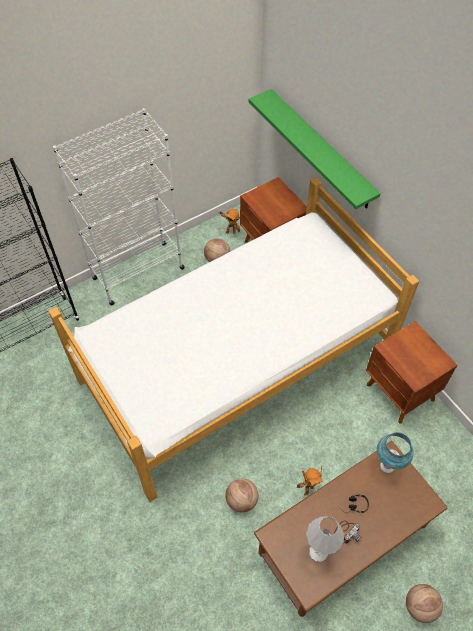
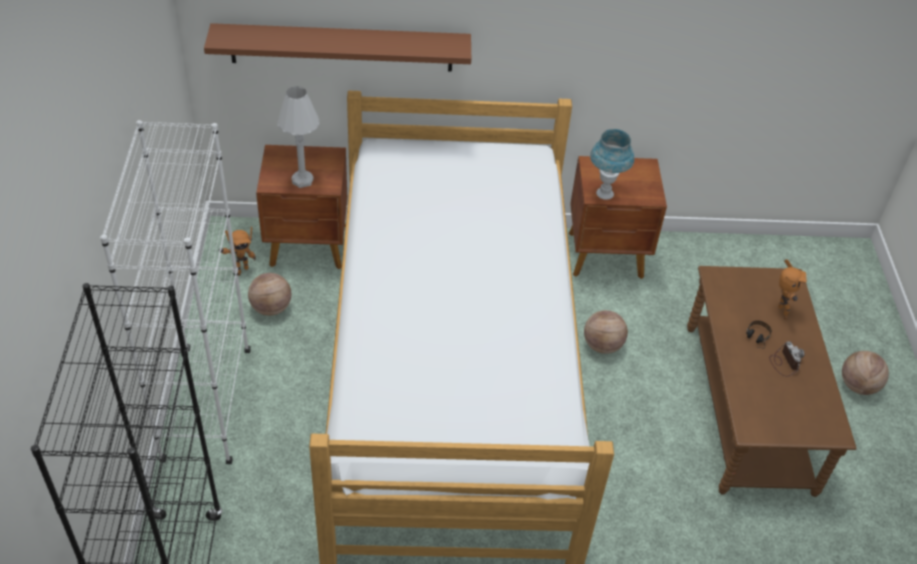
camera: 60 degrees left, 10 degrees down
(241, 500) = (641, 474): basketball -> basketball (602, 345)
(307, 489) = (668, 403): toy robot -> toy robot (780, 313)
(318, 553) = (795, 400): white table lamp -> white table lamp (302, 180)
(321, 149) = (341, 47): green shelf -> brown shelf
(387, 466) = (727, 286): blue table lamp -> blue table lamp (605, 194)

